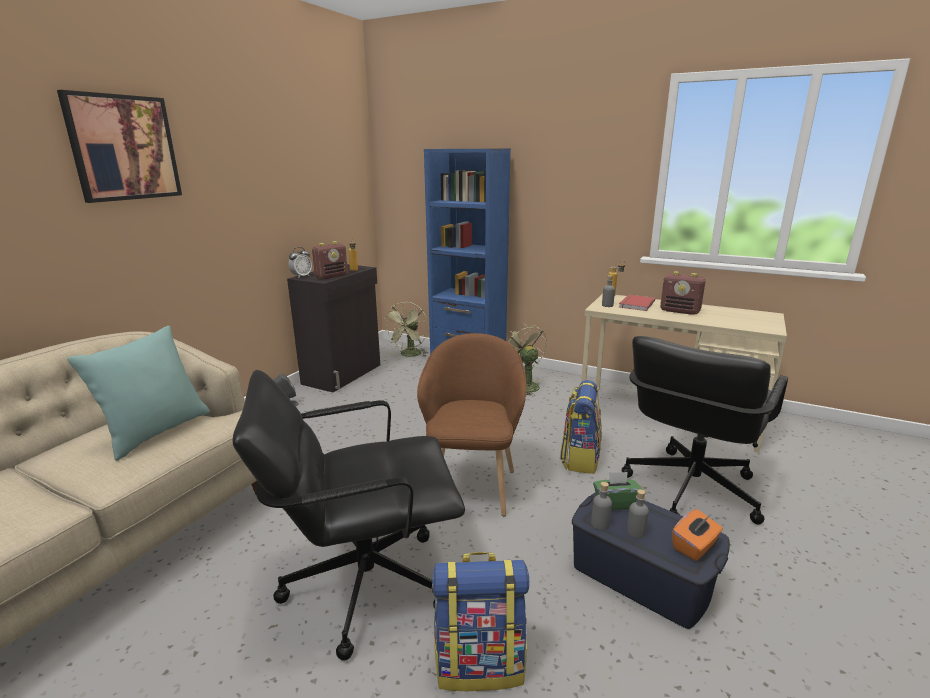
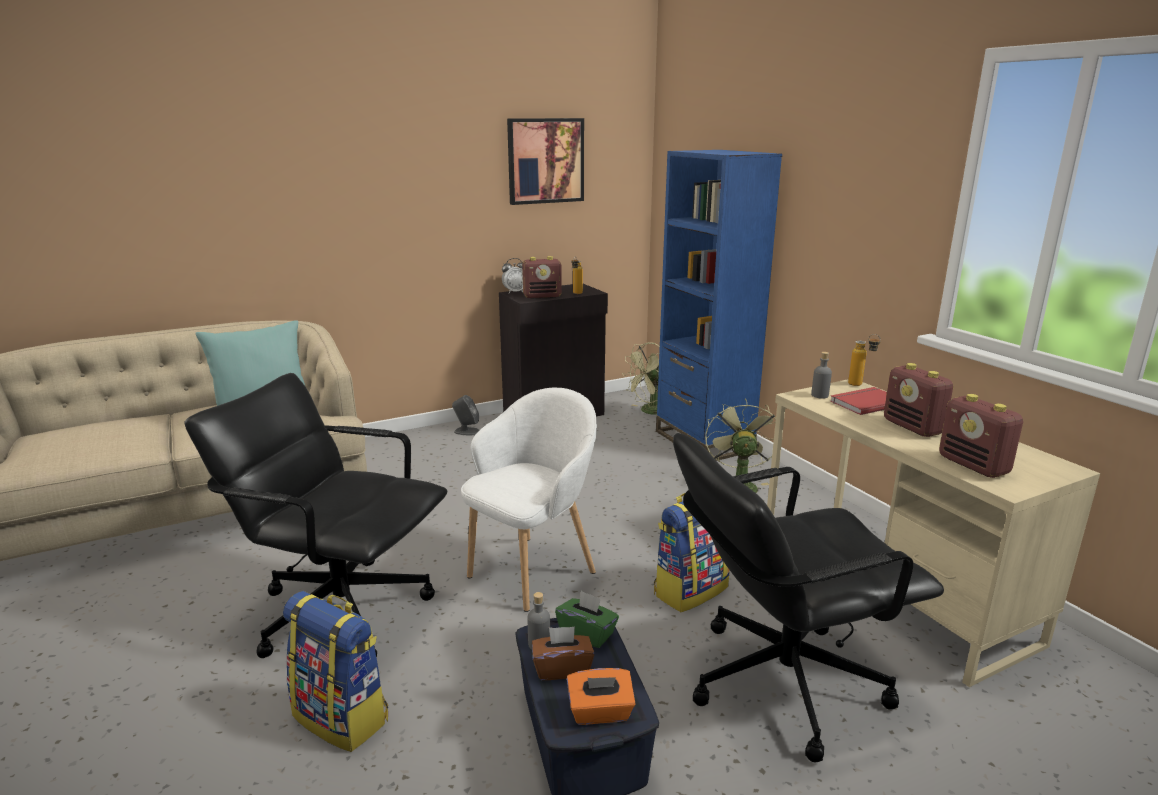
camera: 35 degrees right, 0 degrees up
(123, 148) = (326, 149): picture -> picture (545, 161)
(473, 486) = (533, 571): brown armchair -> white armchair
(636, 532) = (562, 669): grey bottle -> brown tissue box
(739, 323) = (974, 466): none -> radio

